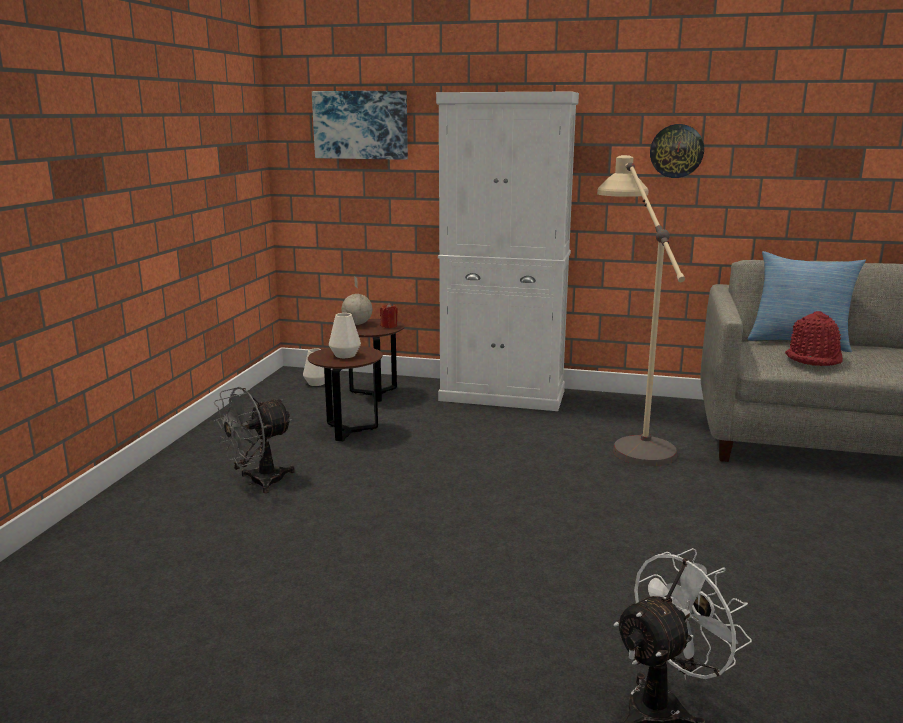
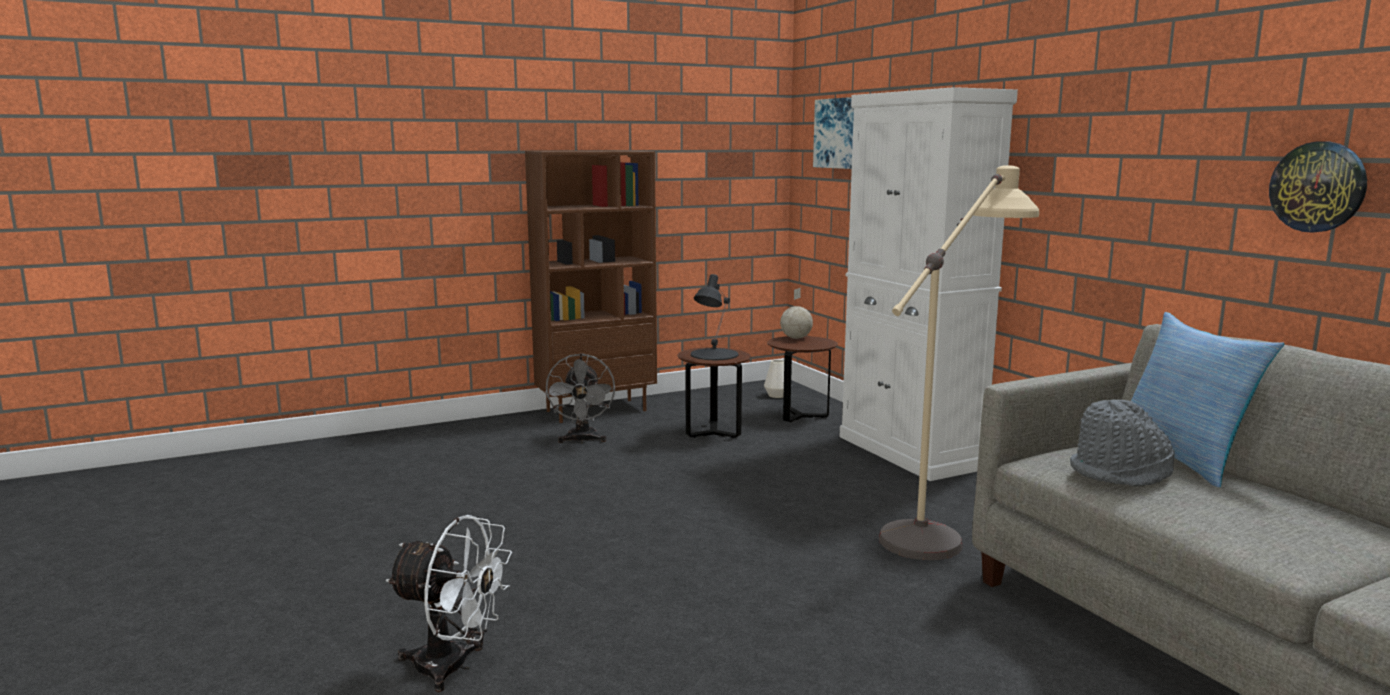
camera: 50 degrees right, 5 degrees down
(196, 450) = (596, 410): none -> brown bookcase
(258, 482) = (582, 440): grey fan -> grey fan turned 105 degrees counterclockwise
(345, 355) = (713, 354): white vase -> black table lamp
(389, 326) = (815, 345): red candle -> none
(676, 151) = (1124, 163): wall clock -> wall clock (1318, 187)
(813, 359) = (1120, 473): red hat -> grey hat

